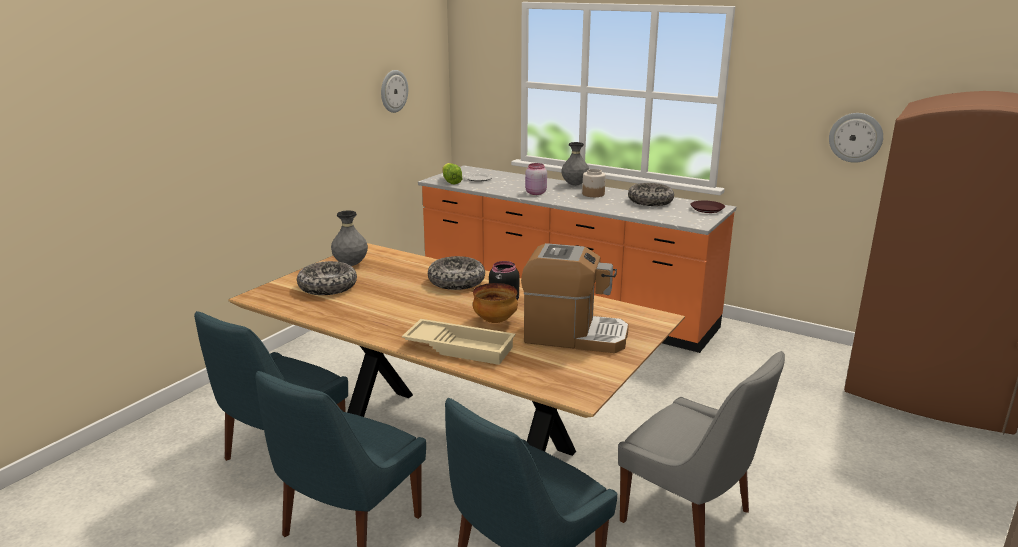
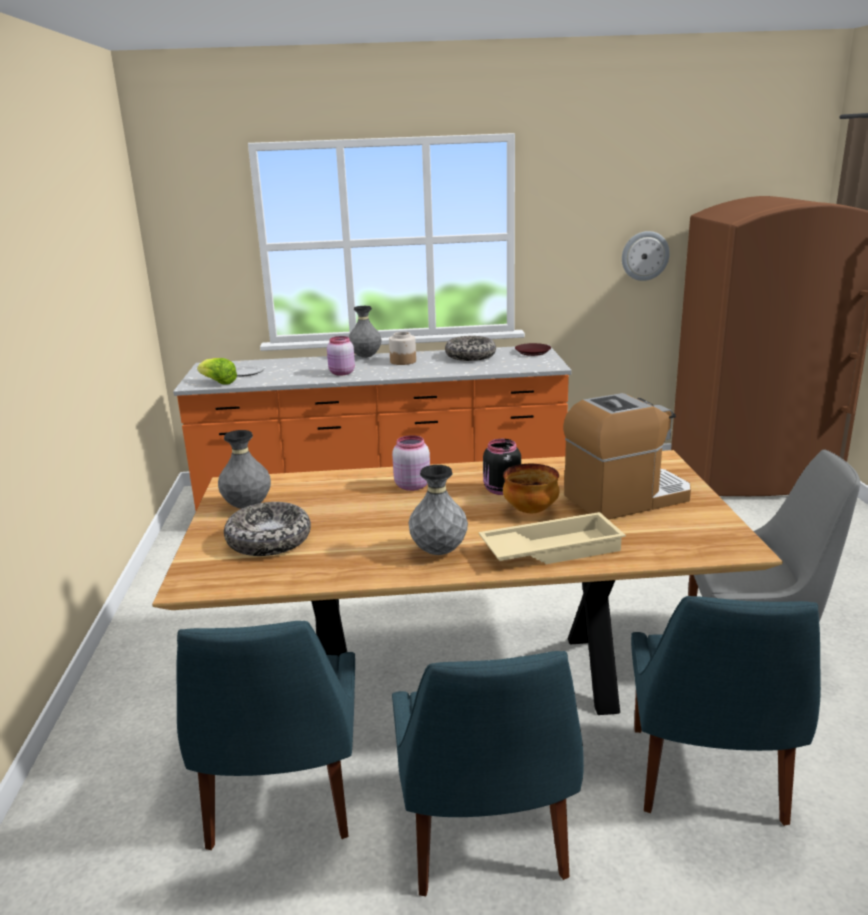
camera: 35 degrees left, 0 degrees up
(393, 91) = (111, 273): wall clock -> none
(396, 324) = (438, 552): none -> grey vase
(456, 281) = (411, 485): bowl -> pink jar

